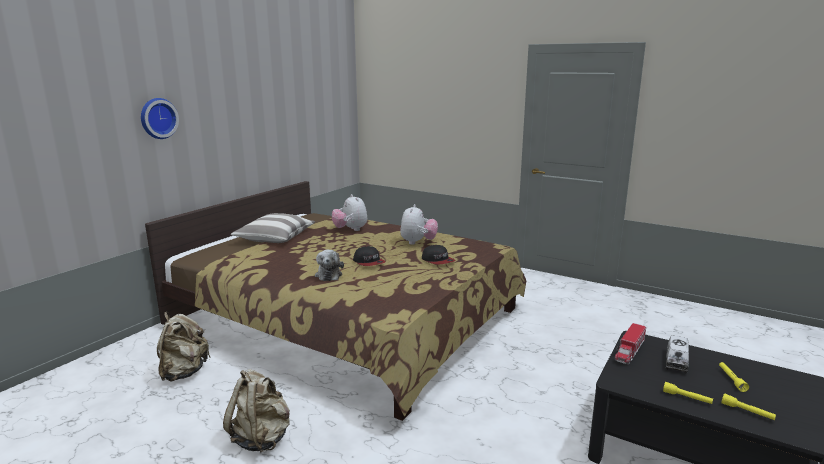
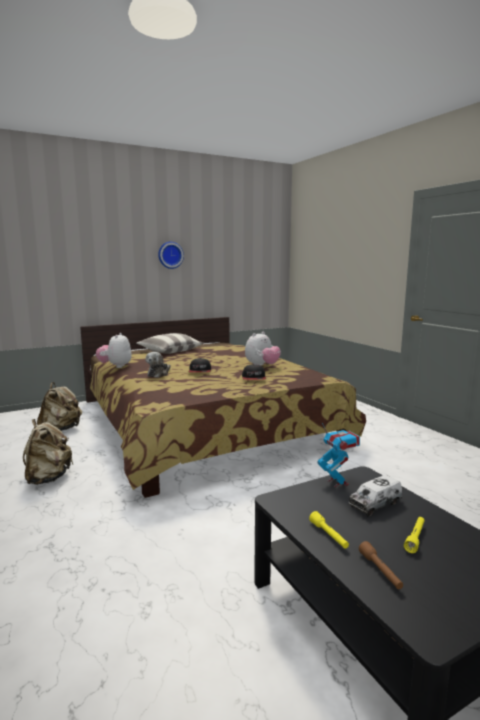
camera: 30 degrees right, 5 degrees down
(157, 118) = (98, 254): wall clock -> wall clock (170, 255)
(350, 230) = (227, 352): plush toy -> plush toy (115, 366)
(629, 351) = (337, 482): toy truck -> toy robot
(747, 412) = (380, 571): yellow flashlight -> brown flashlight

